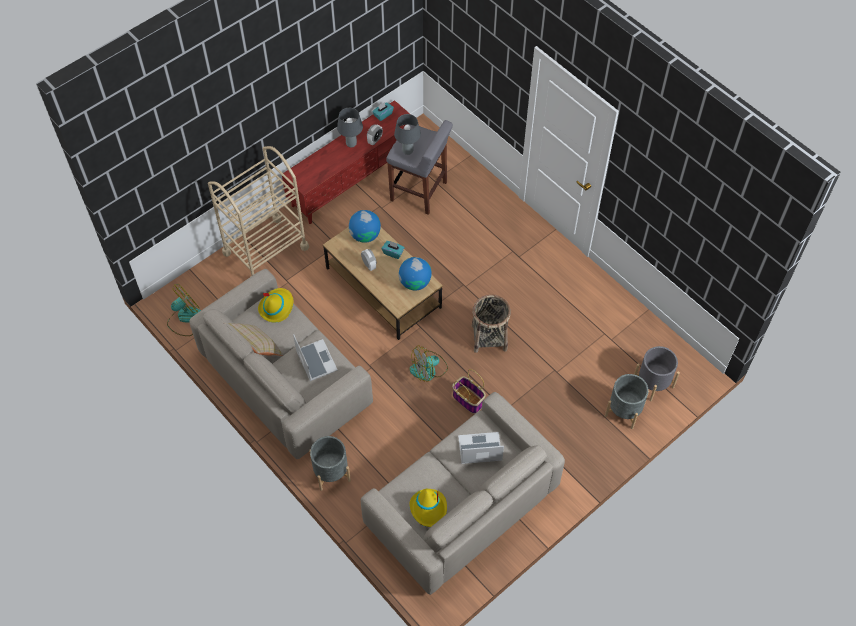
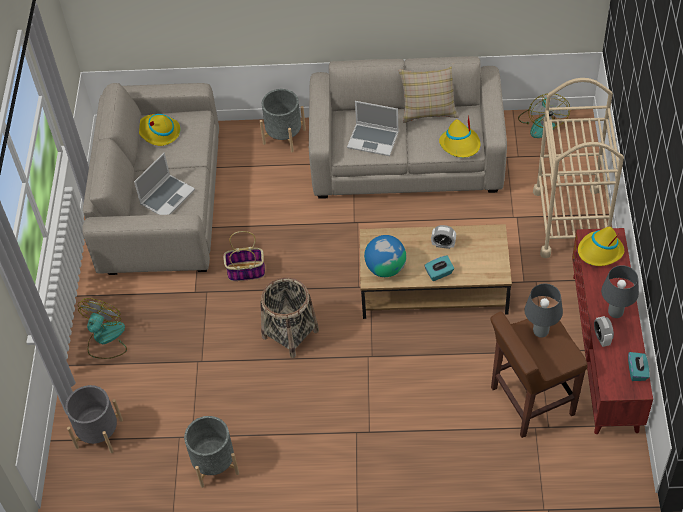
camera: 135 degrees right, 5 degrees down
(311, 174) = (600, 251): none -> yellow hat
(365, 235) = (484, 264): globe -> none
(419, 192) = (531, 401): grey stool -> brown stool
(428, 369) = (307, 263): fan -> fan (105, 339)
(624, 410) = (102, 385): grey planter -> grey planter (214, 464)

